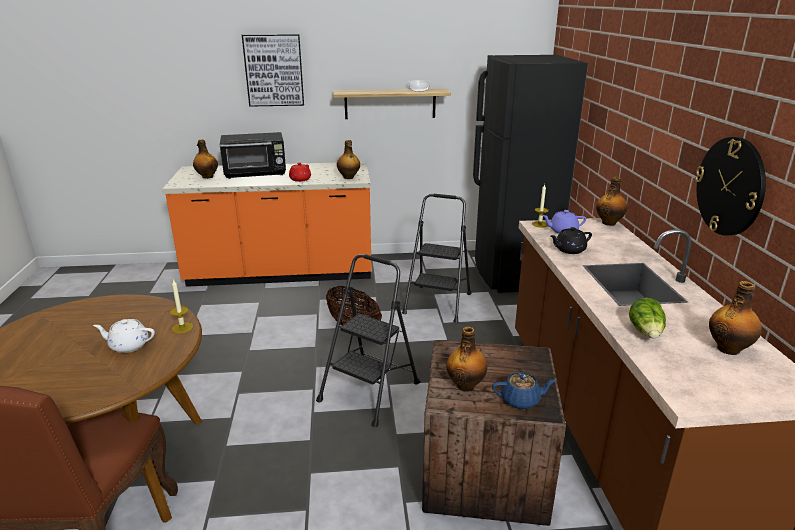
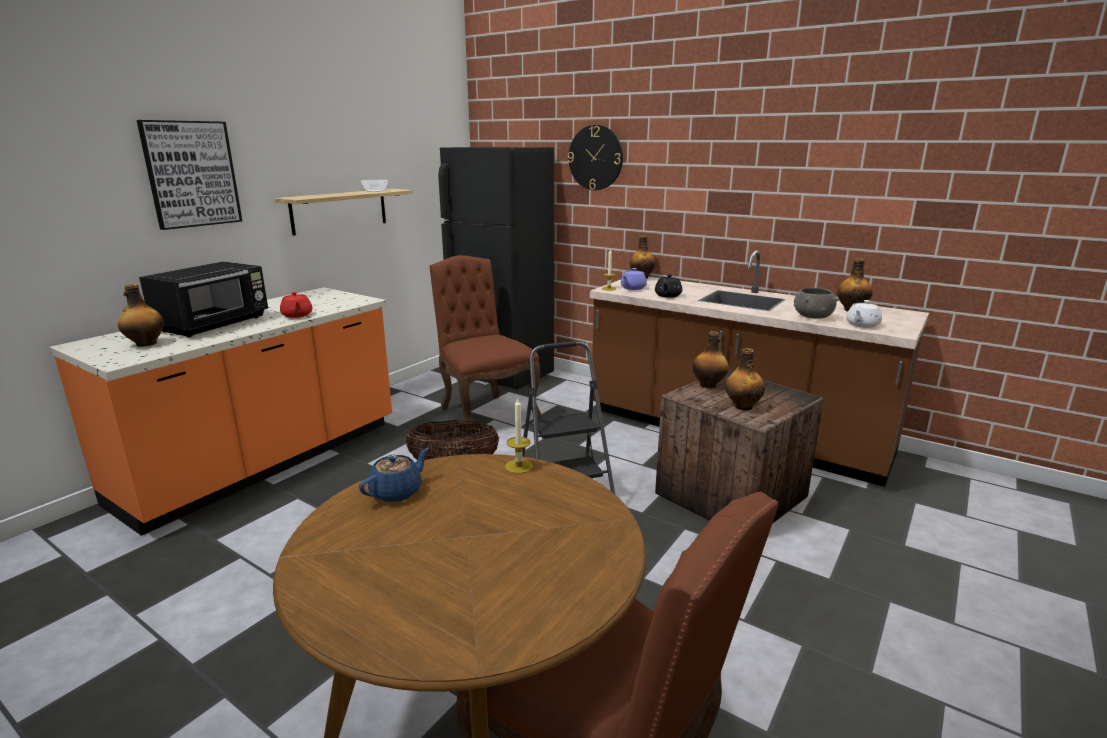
camera: 50 degrees left, 5 degrees down
(128, 345) = (512, 505): white teapot -> white teapot (862, 325)
(348, 177) = (350, 301): bottle -> bottle (708, 385)
(438, 301) = (485, 414): black step ladder -> brown chair
(521, 400) = (782, 398): blue teapot -> blue teapot (397, 492)
(646, 332) = (812, 316): lettuce -> grey bowl
(730, 186) = (777, 211): wall clock -> wall clock (595, 158)

